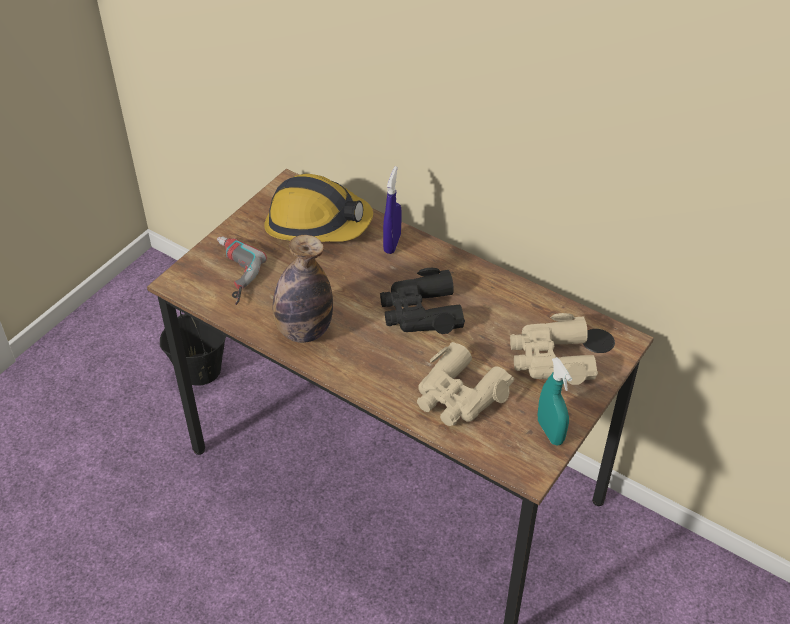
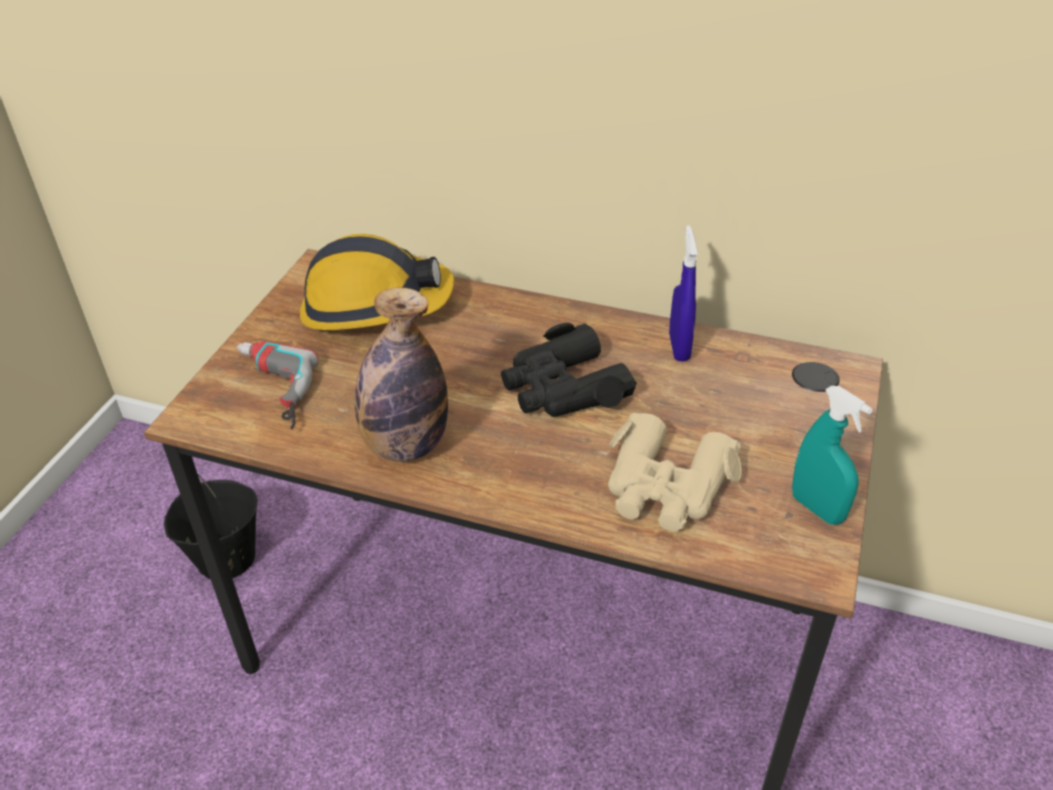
camera: 15 degrees left, 5 degrees down
(392, 243) = (488, 311): blue spray bottle -> blue spray bottle (679, 347)
(551, 358) = (767, 411): beige binoculars -> none

